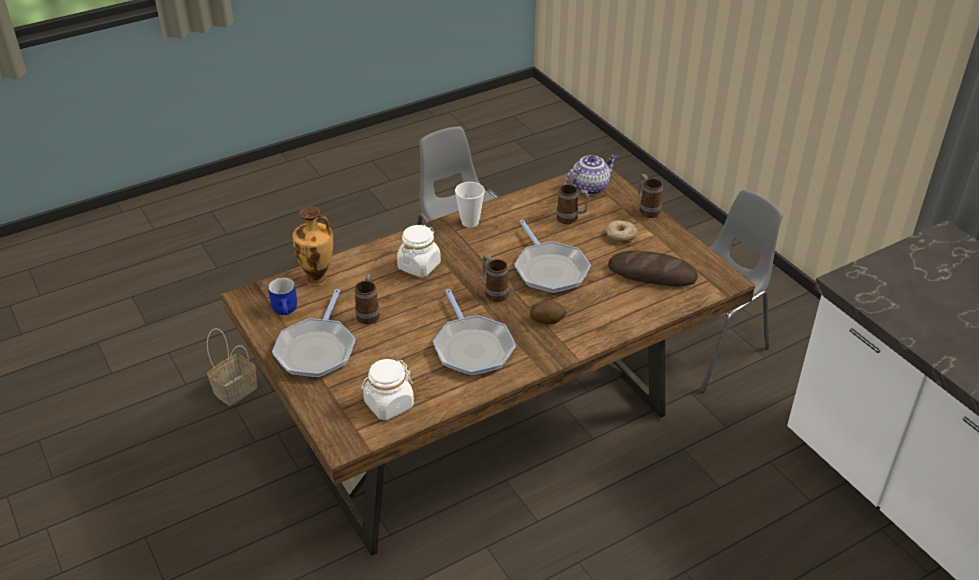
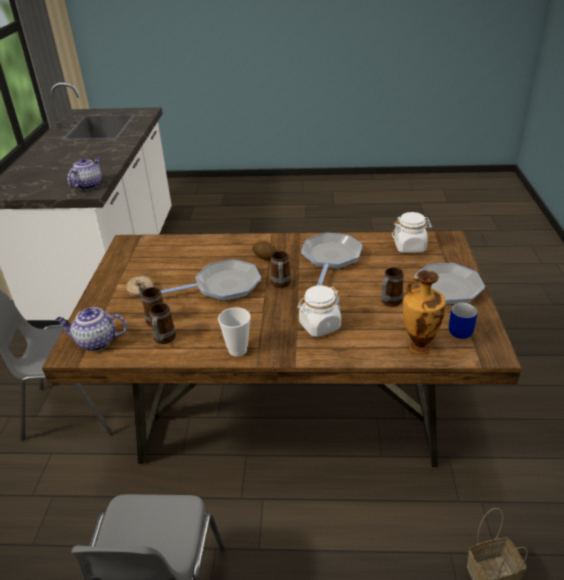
camera: 145 degrees left, 5 degrees down
(549, 270) = (223, 286): frying pan -> frying pan turned 60 degrees clockwise
(647, 209) = (89, 303): mug -> mug (163, 340)
(652, 274) = (162, 260): bread -> none
(873, 292) = (88, 185): none -> teapot

